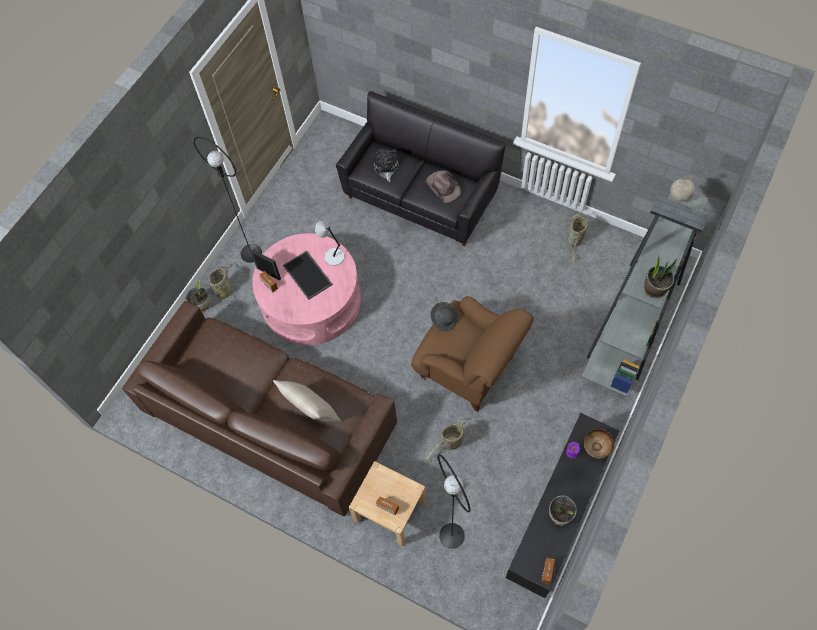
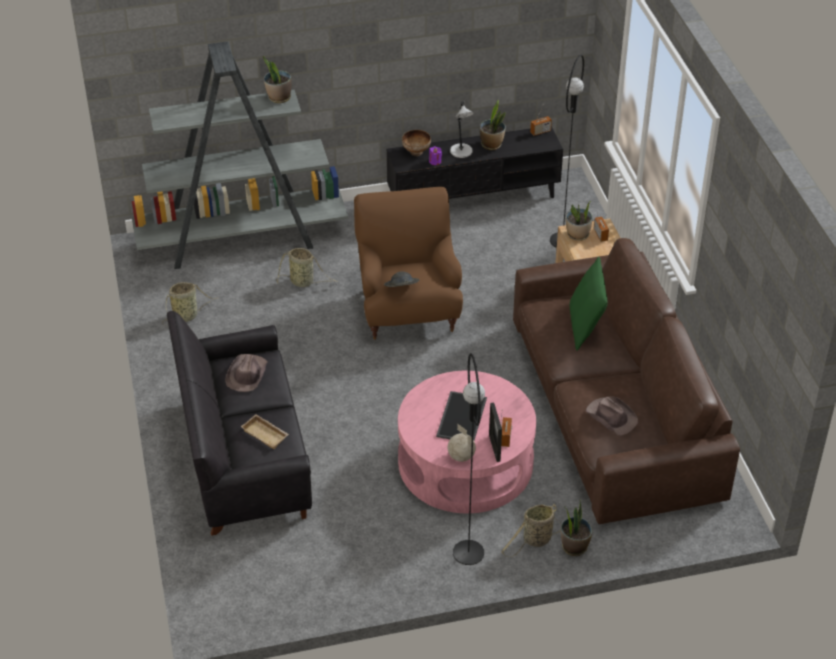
camera: 135 degrees left, 20 degrees down
(227, 355) = (611, 416): none -> brown hat
(311, 411) = (585, 327): beige pillow -> green pillow
(333, 256) = (419, 413): grey table lamp -> grey table lamp (461, 152)
(386, 167) = (266, 434): plush toy -> beige tray
(402, 490) = (577, 235): none -> potted plant
(450, 443) = (490, 282): basket -> basket (304, 282)
(680, 196) = (163, 122): globe -> globe (461, 456)

